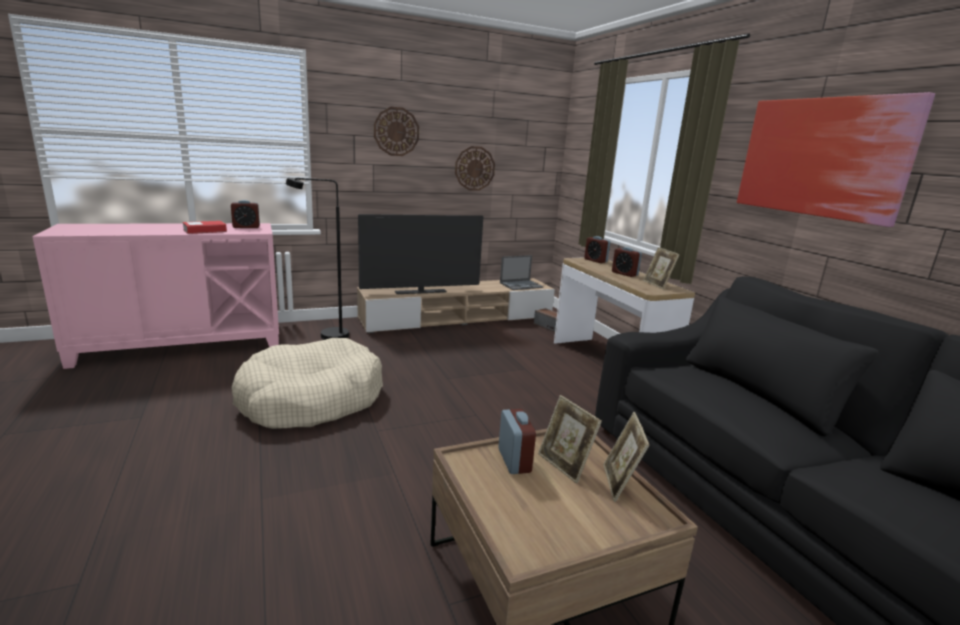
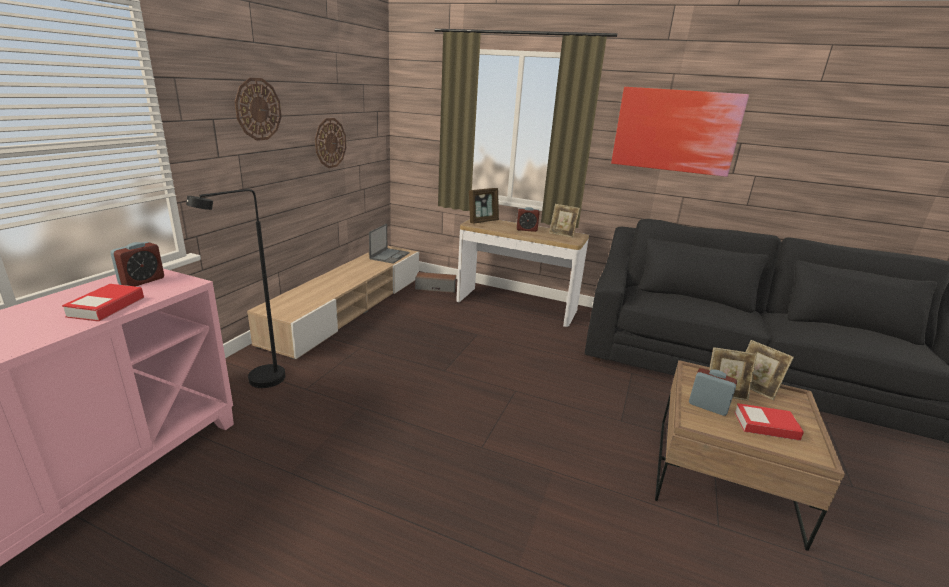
camera: 45 degrees left, 5 degrees up
(311, 399) = (379, 455): beige dog bed -> none
(421, 292) = (324, 293): television -> none
(536, 506) = (765, 426): none -> book
(595, 260) = (483, 221): alarm clock -> picture frame

